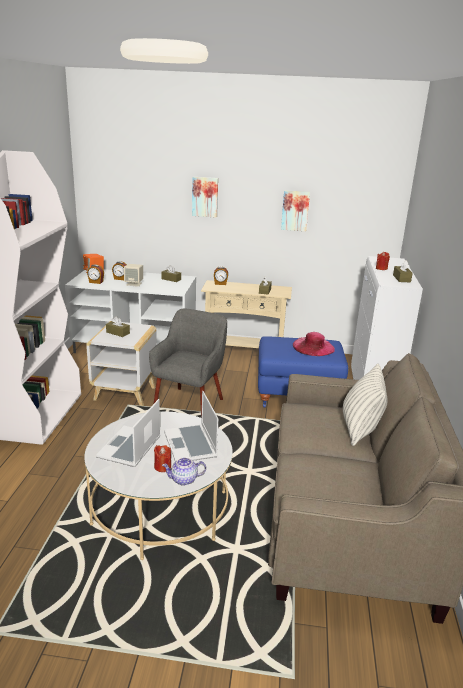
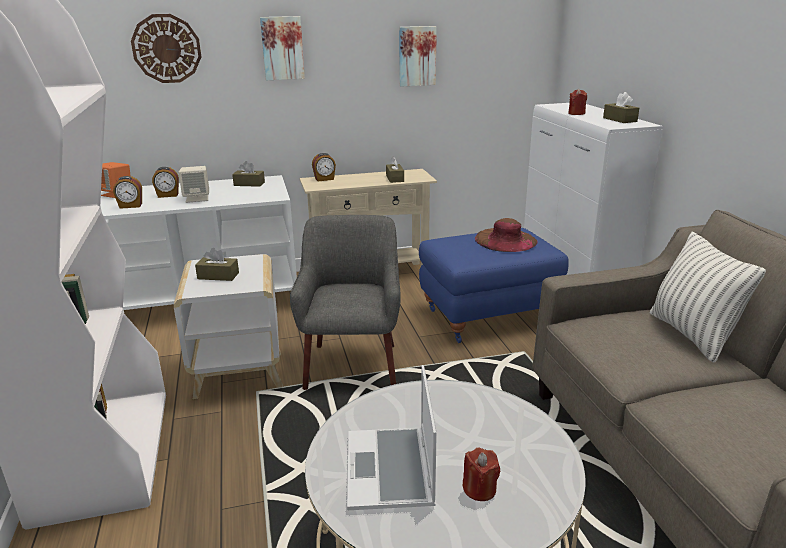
camera: 20 degrees left, 0 degrees up
(136, 190) = (166, 48): none -> wall clock
(184, 480) = (538, 502): teapot -> none
(191, 445) = (486, 432): laptop -> none
(313, 346) = (505, 240): pink hat -> brown hat

